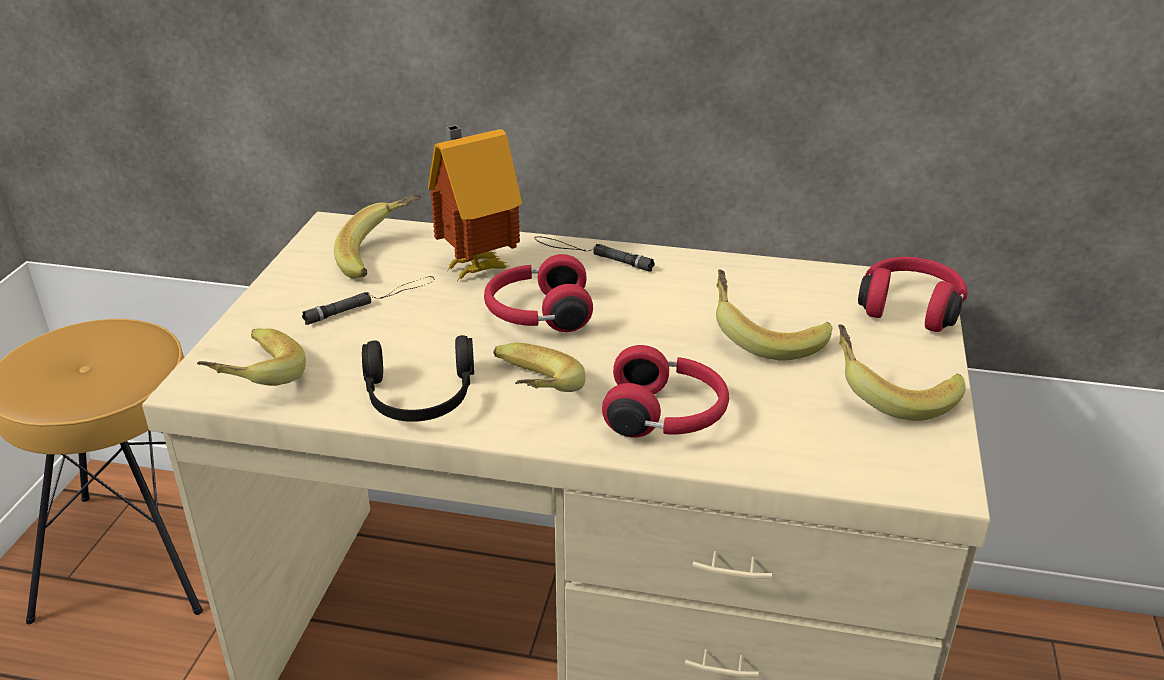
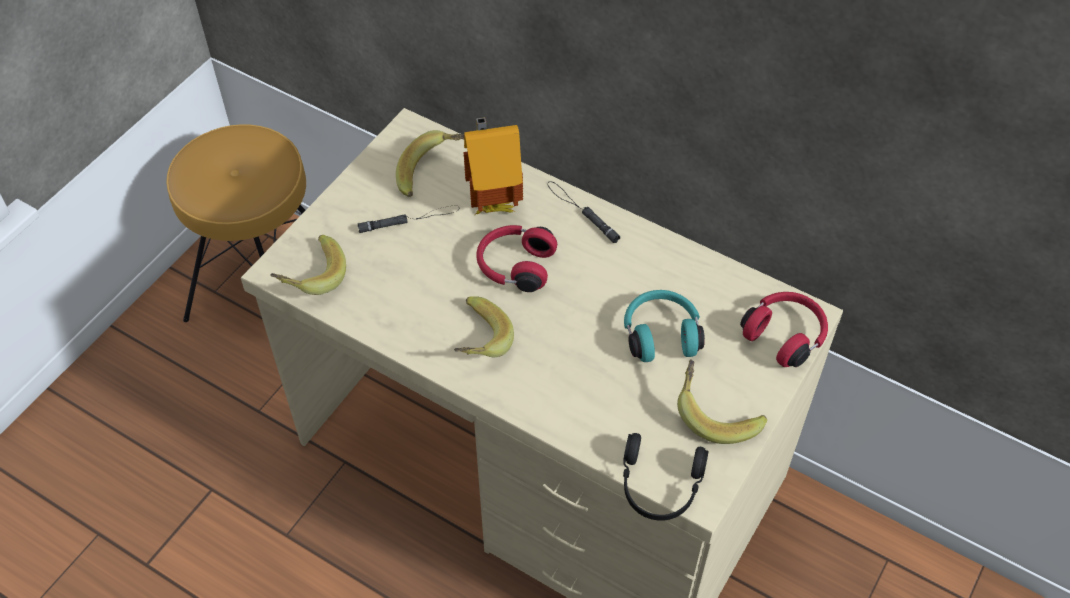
camera: 20 degrees right, 20 degrees up
(420, 398) = (407, 323): black headphones -> black headphones (659, 486)
(666, 416) = (556, 387): red headphones -> none
(764, 337) = (660, 334): banana -> turquoise headphones

